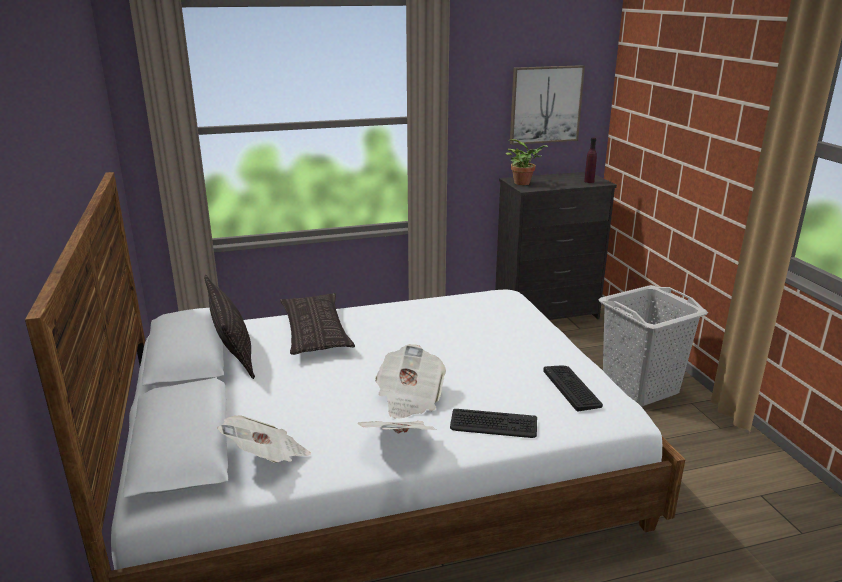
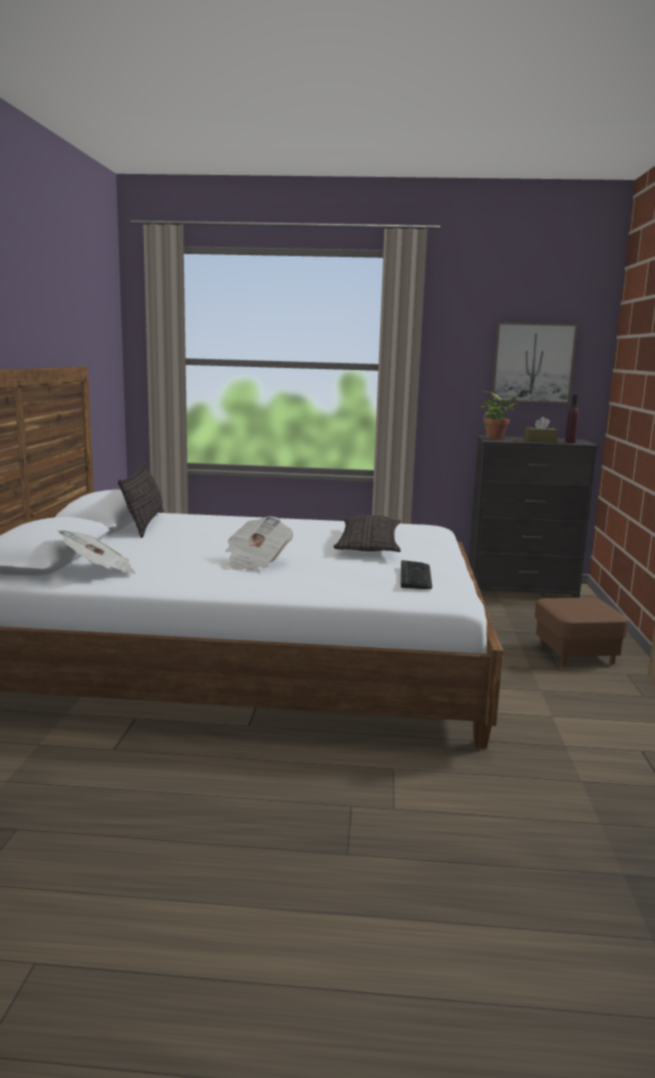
camera: 20 degrees right, 10 degrees down
(315, 331) = (225, 523): pillow -> pillow (369, 544)
(400, 443) = (215, 580): newspaper -> none
(493, 425) = (311, 584): keyboard -> none
(563, 183) = (540, 441): none -> brown tissue box
(640, 388) = (575, 654): grey laundry basket -> brown ottoman

